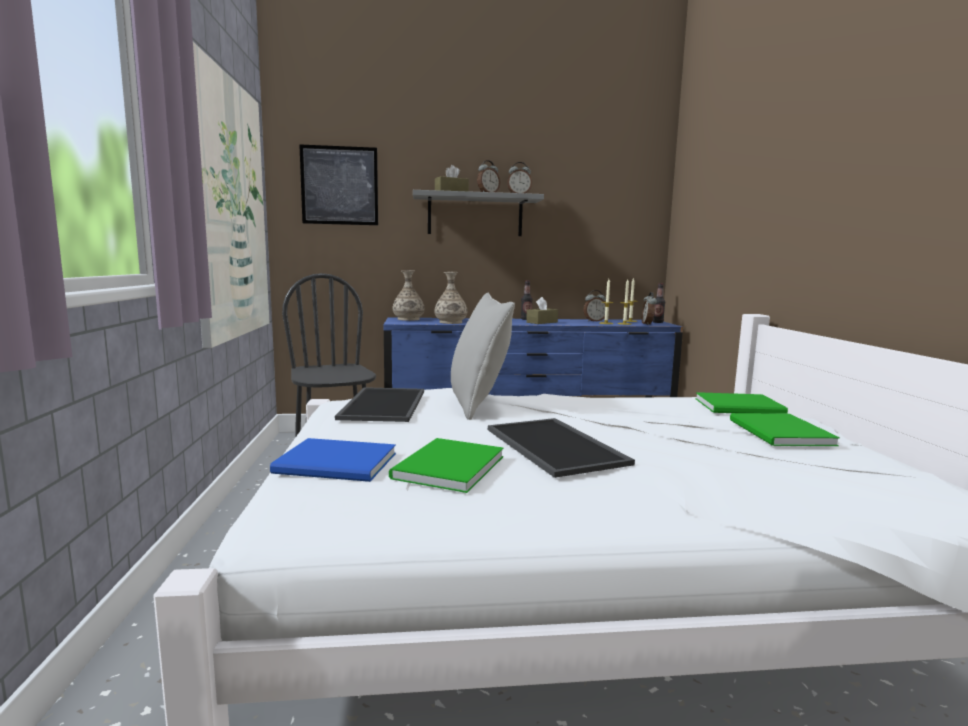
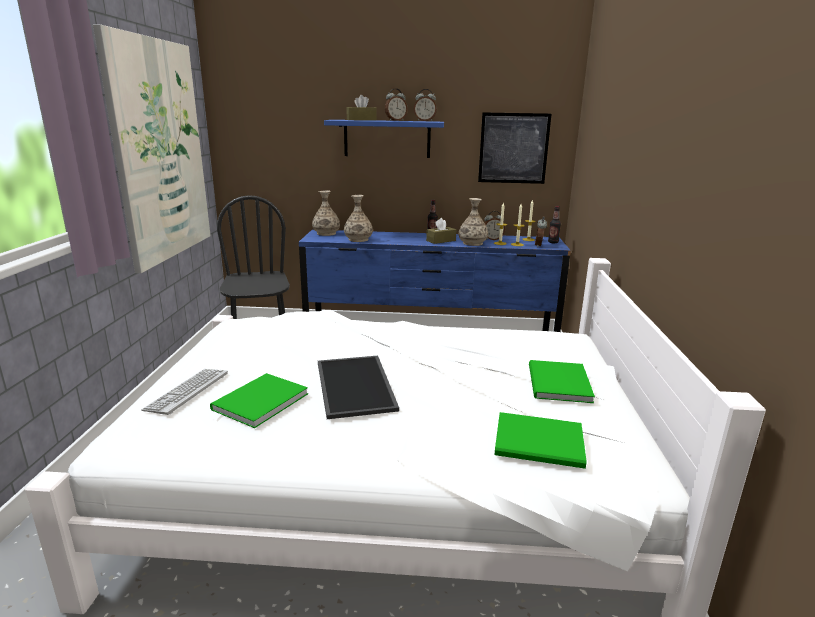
camera: 10 degrees right, 10 degrees up
(338, 464) = (187, 391): blue book -> keyboard
(339, 185) = (267, 113): picture -> picture (513, 148)
(382, 404) = (259, 328): tray -> none
(475, 215) = (387, 139): grey shelf -> blue shelf
(478, 405) = (336, 332): grey pillow -> none
(578, 323) = (472, 243): none -> vase
(742, 407) = (558, 349): green book -> green book (541, 444)

